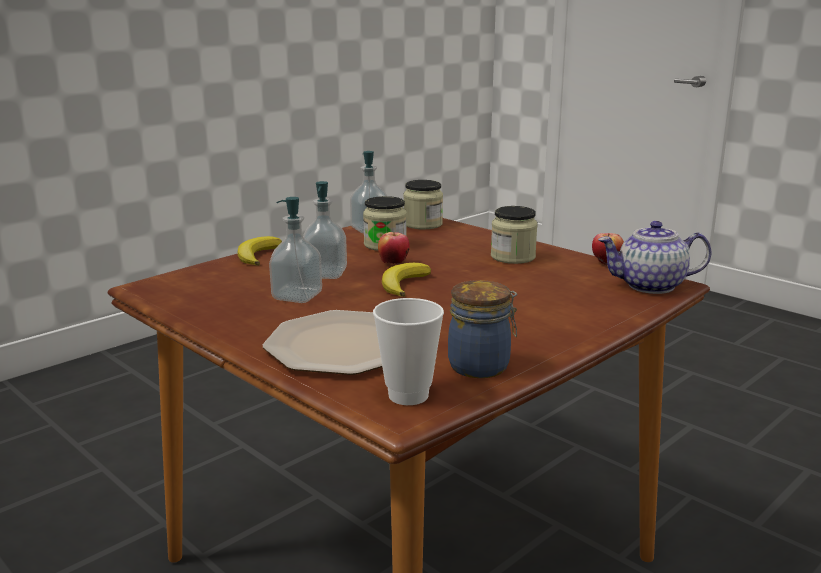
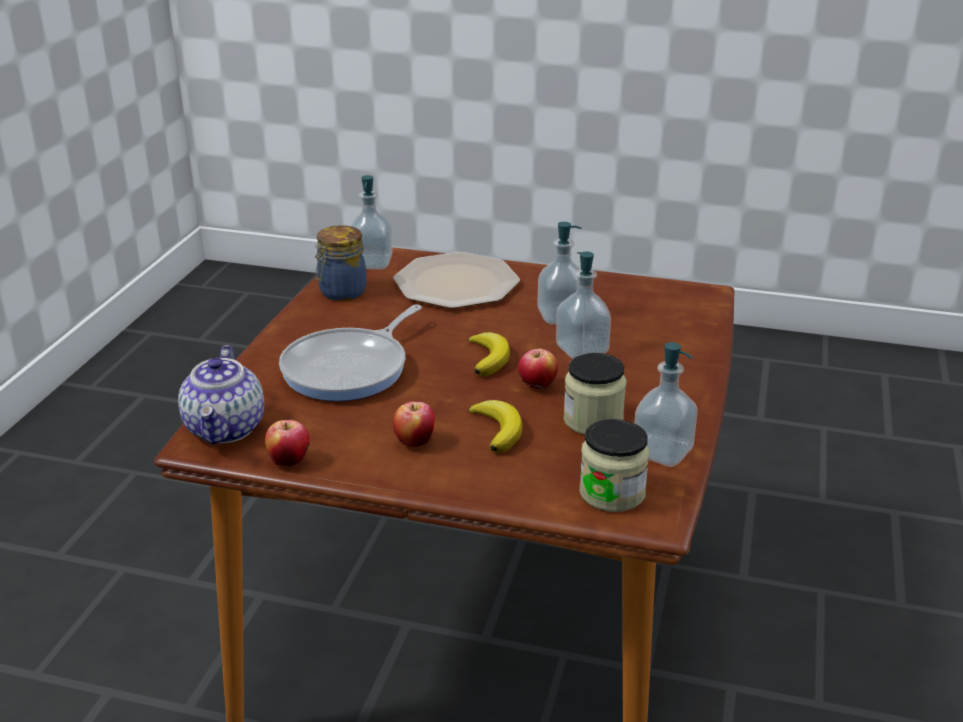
camera: 150 degrees right, 10 degrees up
(257, 255) = (695, 357): banana -> banana (498, 429)
(408, 395) = (371, 263): cup -> soap dispenser
(513, 257) = (414, 442): jar -> apple
(526, 300) = (350, 369): none -> frying pan
(650, 286) = (226, 429): teapot -> teapot turned 120 degrees clockwise

